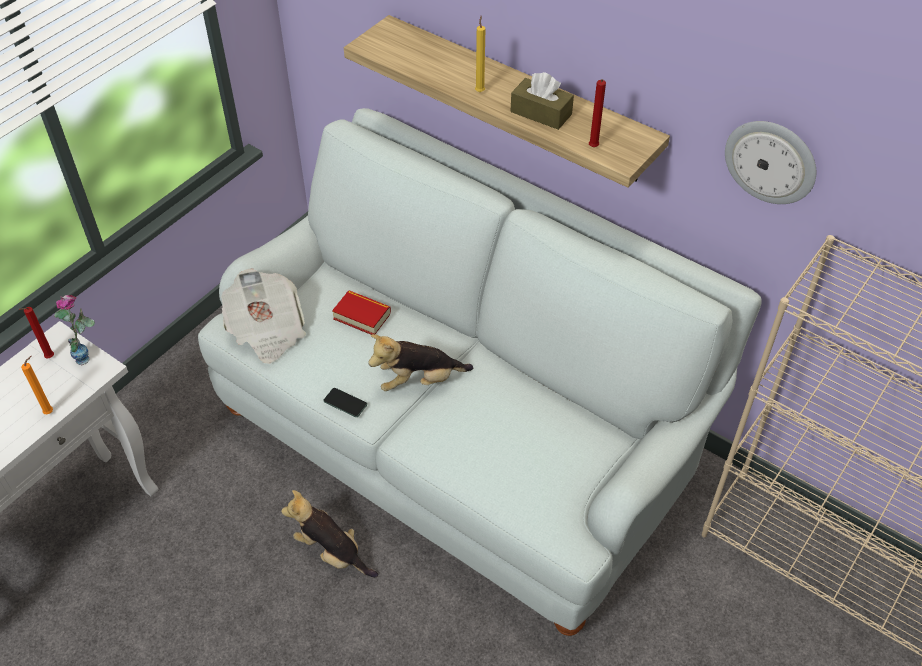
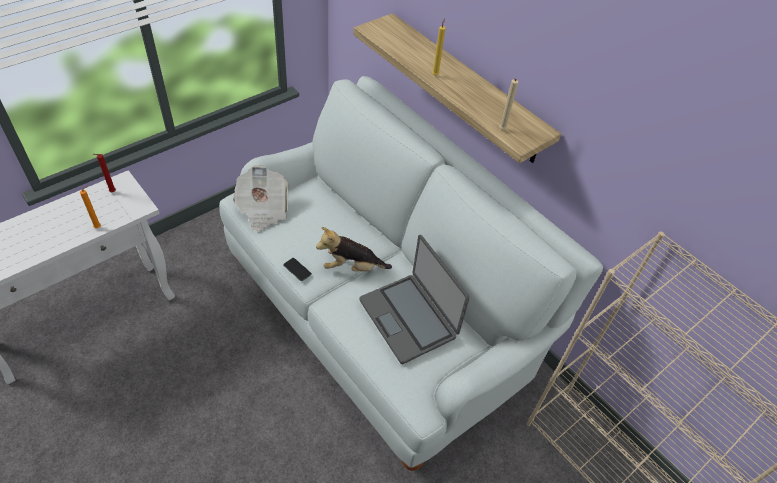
camera: 10 degrees right, 0 degrees up
(88, 353) = (138, 195): vase -> none
(332, 552) = (271, 368): plush toy -> none
(362, 316) = (328, 215): book -> none
(519, 430) = (409, 318): none -> laptop
(541, 113) = (473, 98): brown tissue box -> none
(593, 148) = (501, 130): red candle -> beige candle
(771, 161) = (629, 167): wall clock -> none

